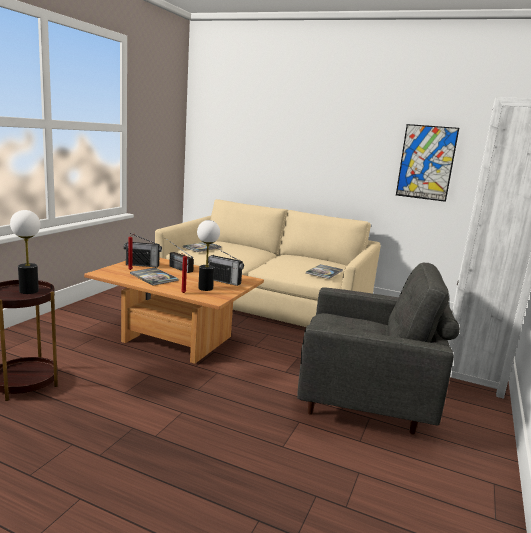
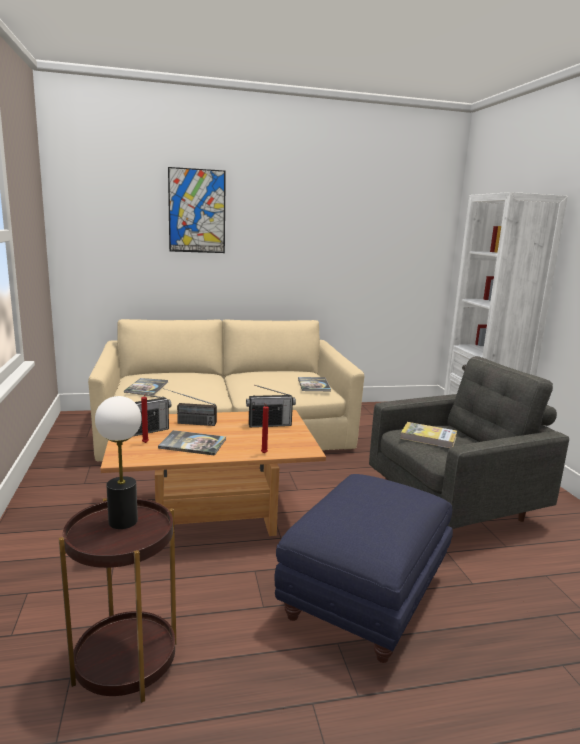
camera: 35 degrees left, 0 degrees up
(188, 417) = (364, 599): none -> blue ottoman
(205, 288) = (271, 439): table lamp -> none
(341, 324) = (428, 437): none -> book
(426, 162) = (360, 251): picture -> picture (197, 211)

